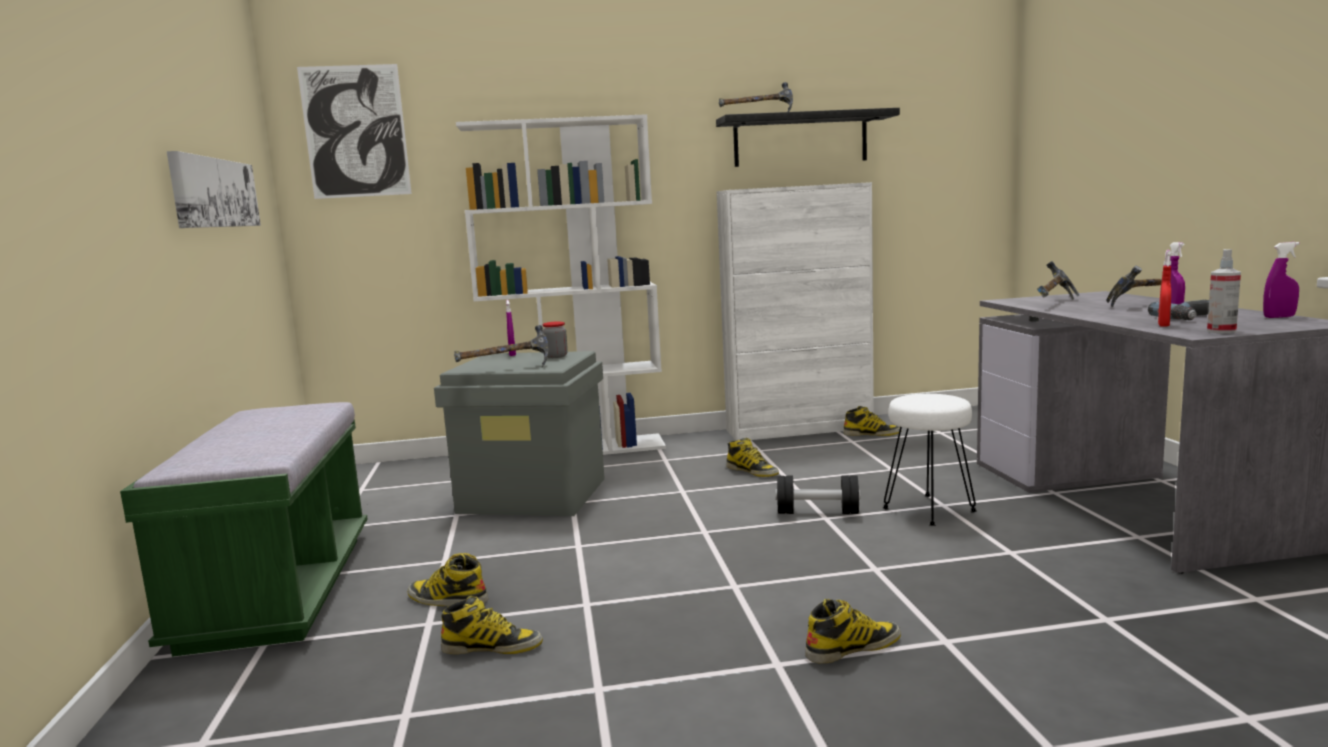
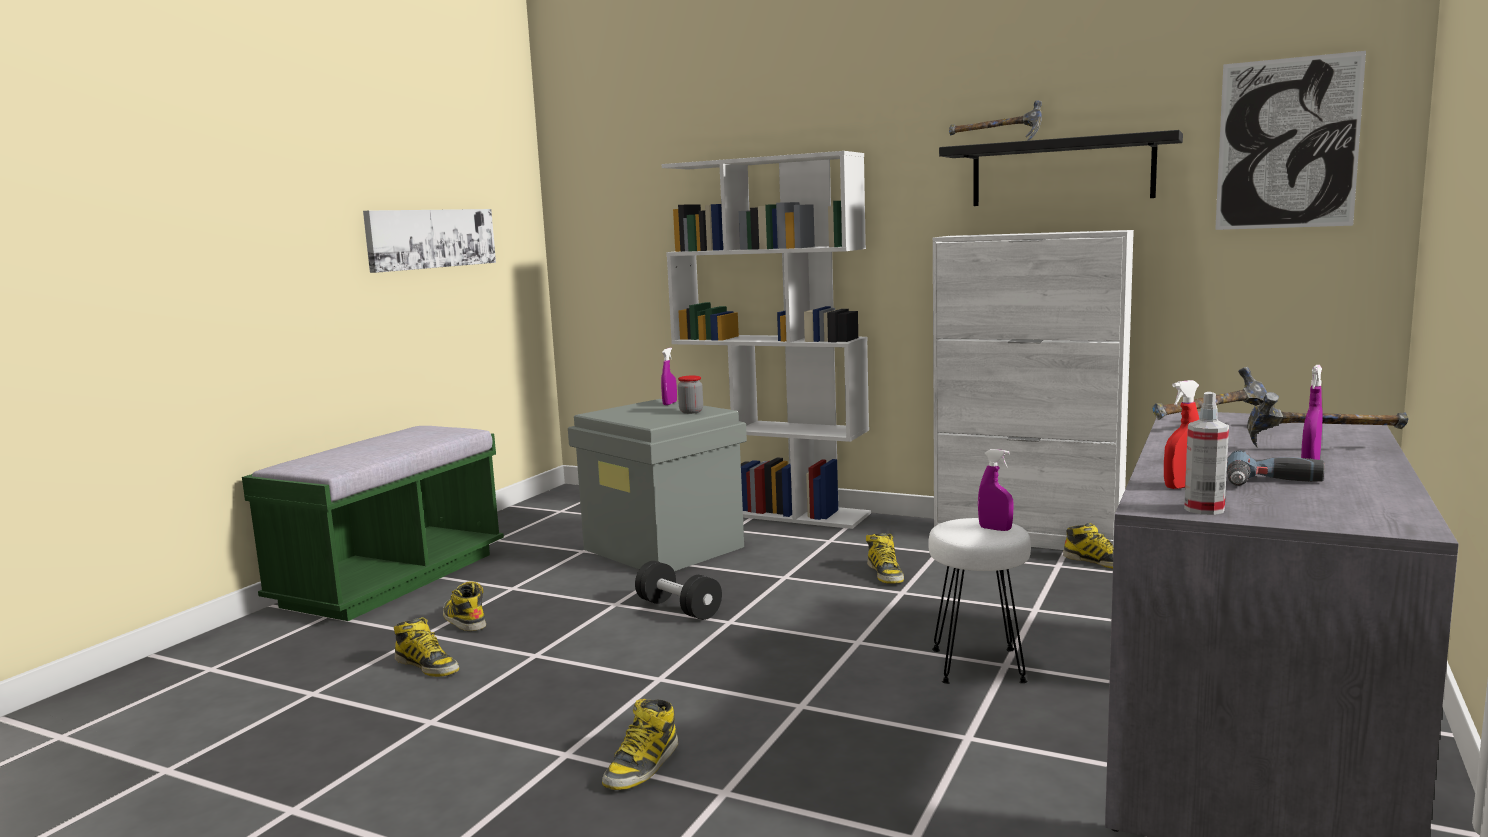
camera: 35 degrees right, 0 degrees up
(355, 131) = (603, 171): picture -> picture (1287, 144)
(506, 369) = (623, 419): hammer -> none
(817, 512) = (861, 634): black dumbbell -> black dumbbell (678, 608)
(852, 647) = (642, 765): boot -> boot turned 105 degrees clockwise
(1279, 317) = (1392, 504): purple spray bottle -> purple spray bottle (995, 529)

